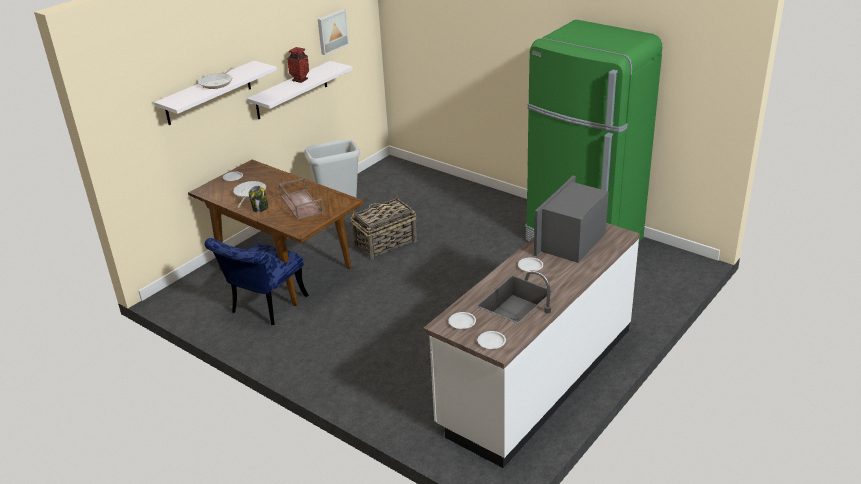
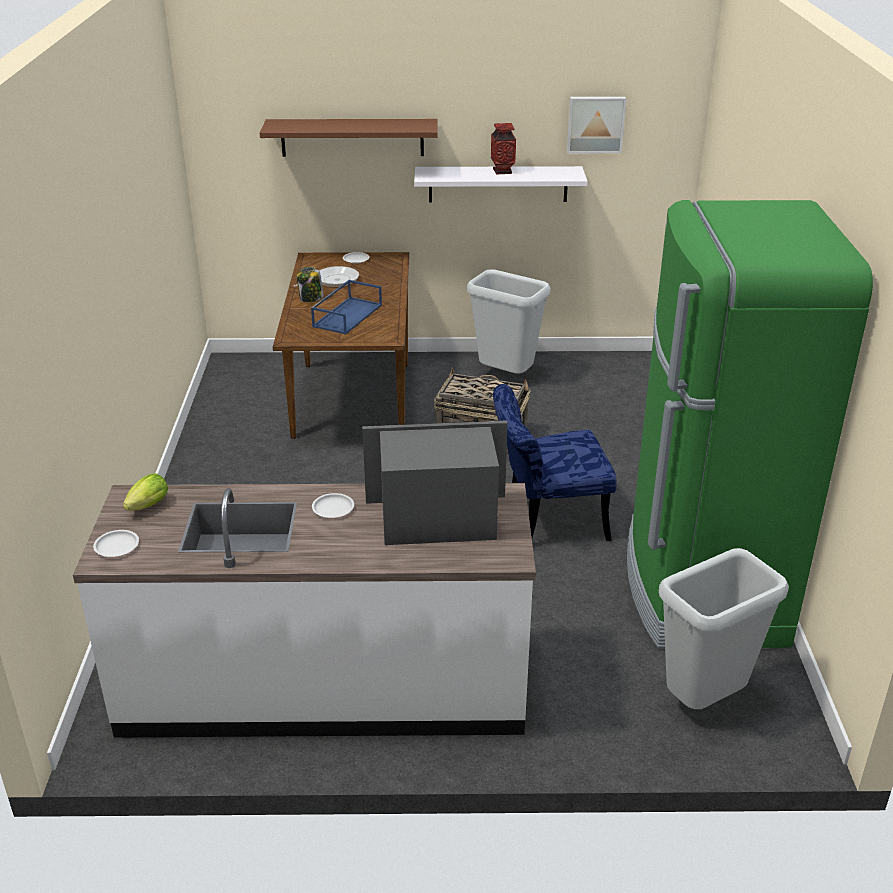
camera: 50 degrees right, 0 degrees up
(208, 93) = (352, 137): white shelf -> brown shelf
(217, 83) = (350, 125): frying pan -> none
(264, 307) = (268, 421): blue chair -> blue chair (546, 520)
(300, 204) = (347, 315): brown tray -> blue tray
(462, 322) = (146, 507): white plate -> lettuce
(654, 275) = (704, 703): none -> grey trash can

